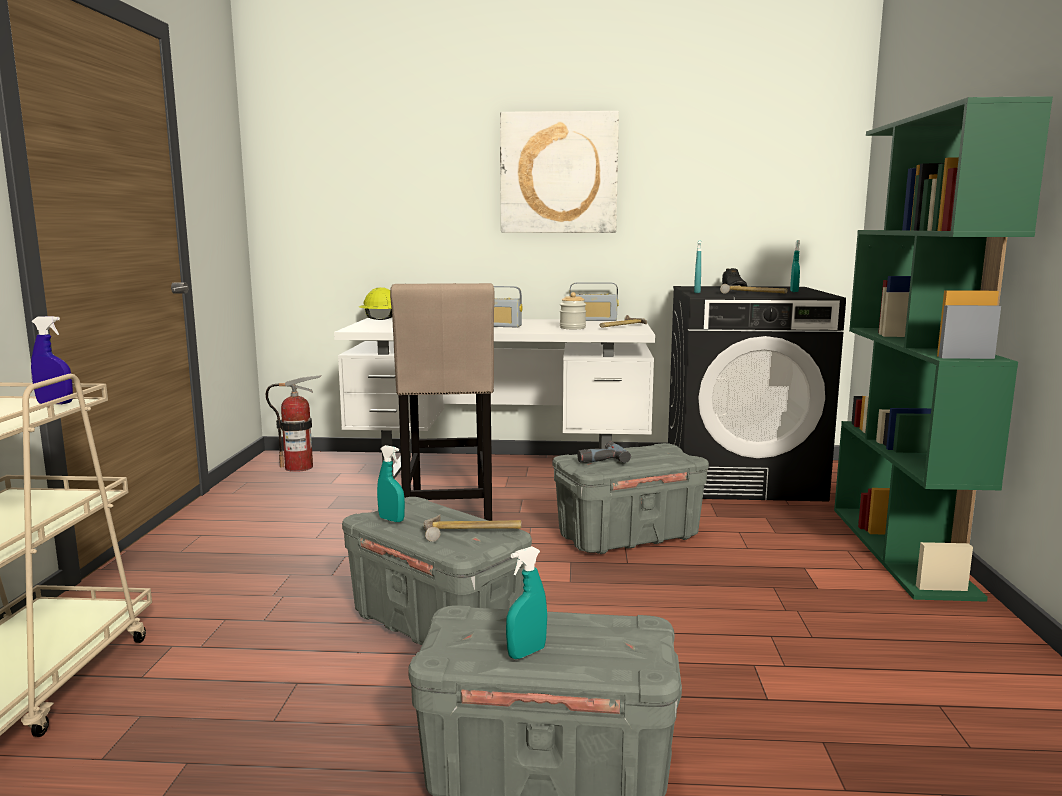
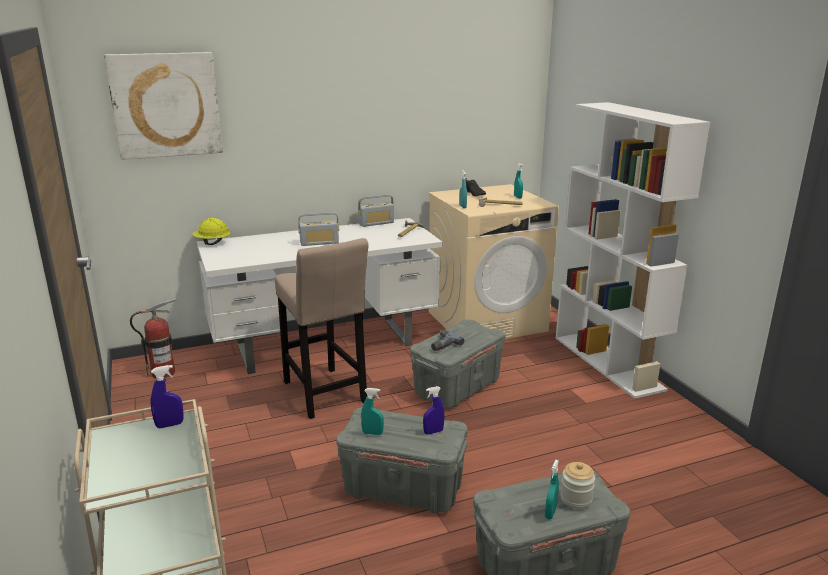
camera: 25 degrees left, 10 degrees up
(472, 533) = (433, 432): hammer -> blue spray bottle
(558, 173) = (343, 115): picture -> picture (166, 105)
(572, 328) = (377, 239): jar -> jar (576, 499)
(742, 479) = (487, 321): black washing machine -> beige washing machine
(902, 550) = (608, 363): green bookcase -> white bookcase

